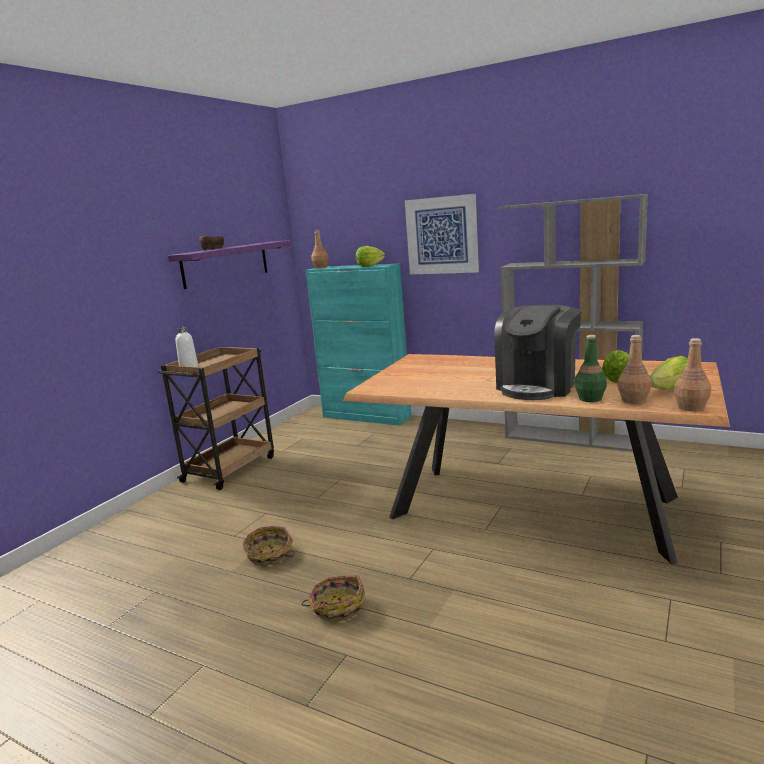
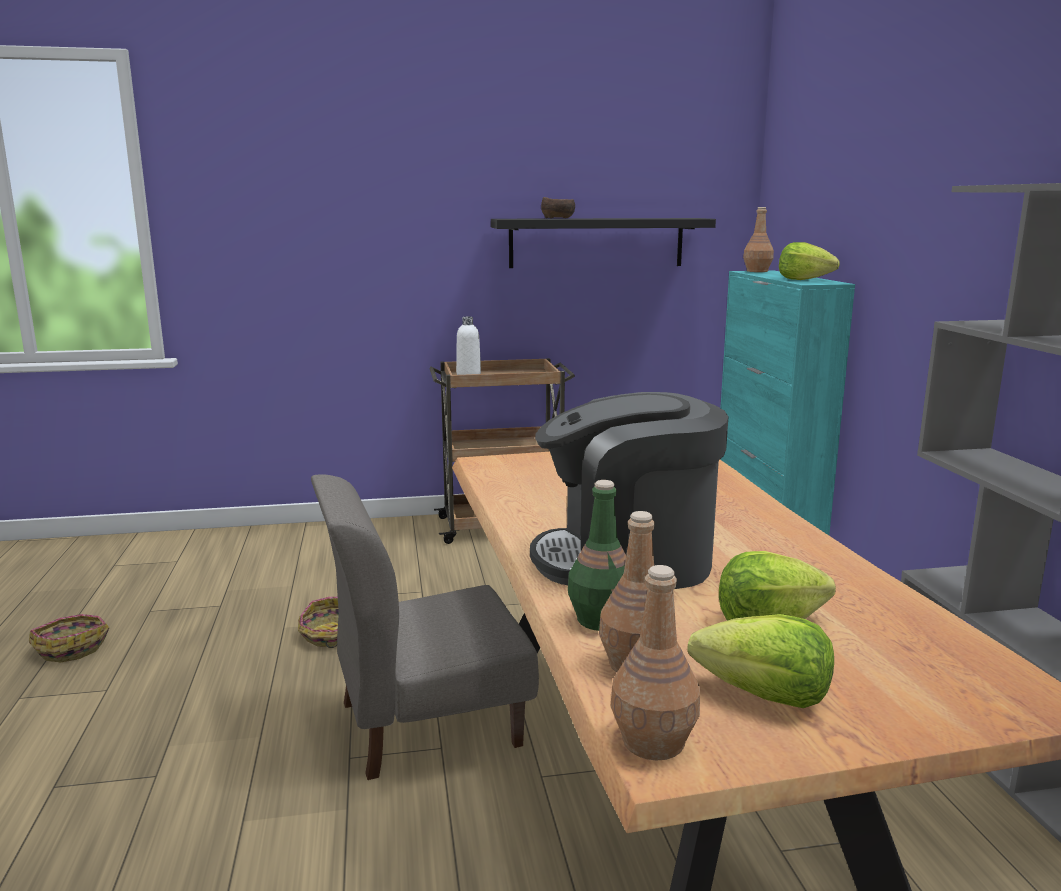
camera: 50 degrees right, 0 degrees up
(226, 264) = (596, 242): purple shelf -> black shelf
(337, 606) = (251, 727): basket -> basket (72, 647)
(406, 547) = (427, 723): none -> grey chair
(442, 235) = (919, 239): picture -> none

